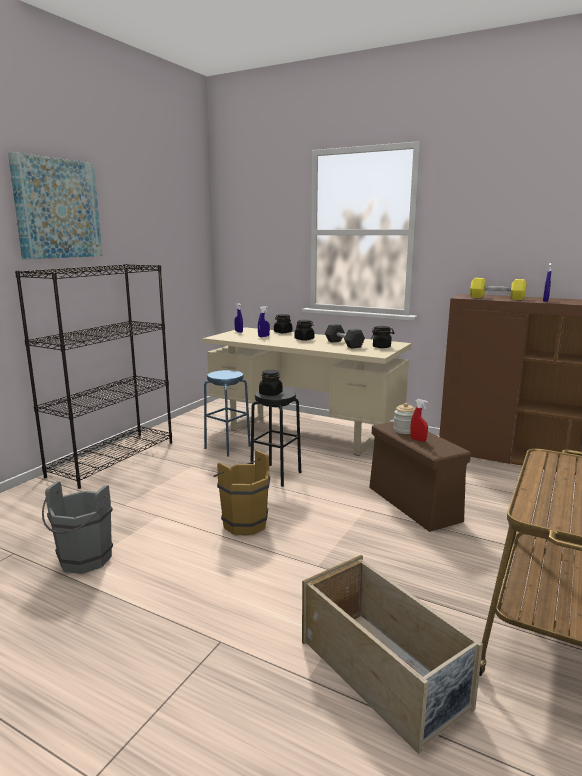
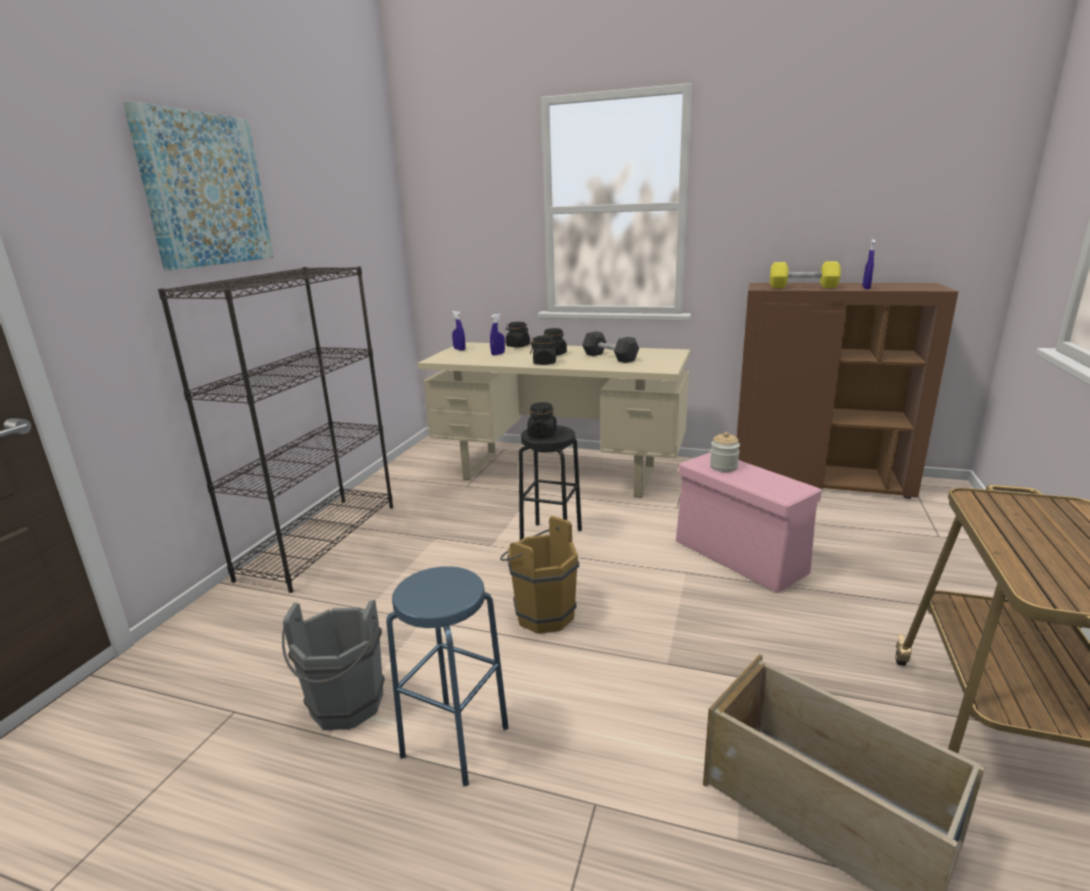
camera: 10 degrees left, 5 degrees up
(227, 447) = (470, 504): blue stool -> blue stool (455, 741)
(382, 347) = (660, 358): black jar -> black jar (545, 363)
(415, 504) = (741, 557): brown storage box -> pink storage box
(418, 440) = (749, 479): red spray bottle -> none

